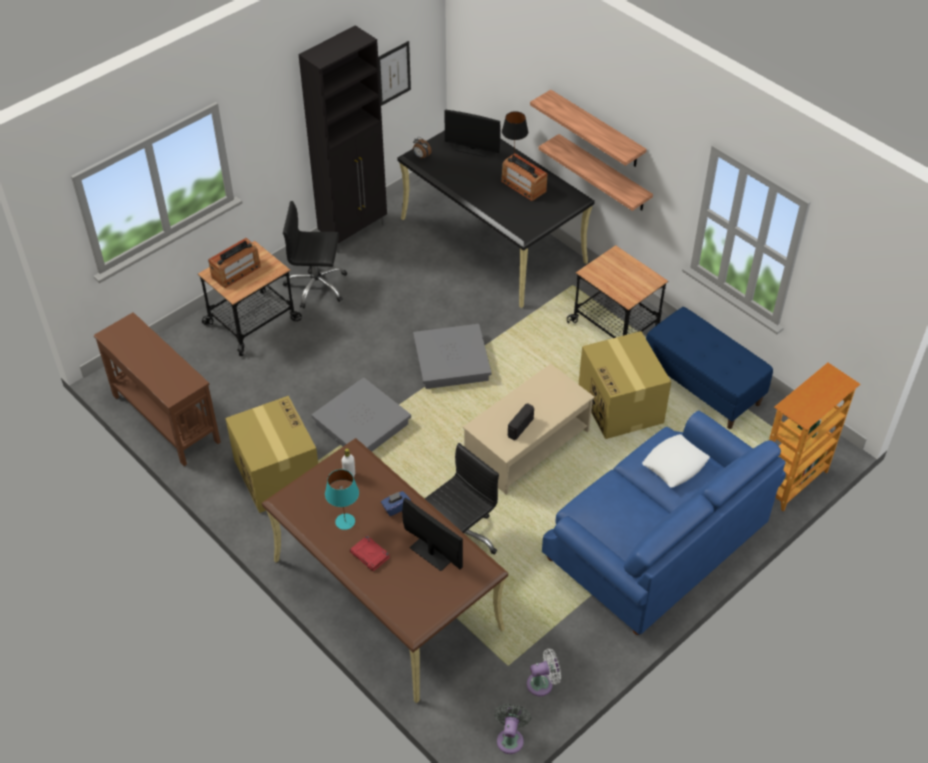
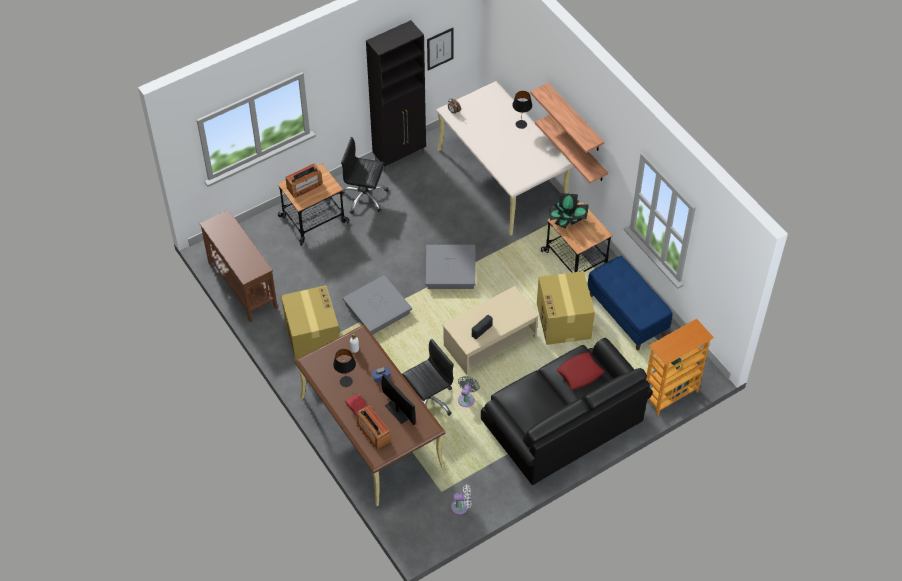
camera: 10 degrees right, 5 degrees up
(345, 521) = (346, 381): turquoise table lamp -> black table lamp
(472, 149) = (493, 110): monitor -> none
(493, 240) = (502, 177): black desk -> beige desk
(510, 738) = (432, 538): grey fan -> grey fan (467, 398)
(523, 186) = (523, 146): radio -> radio (373, 432)
(604, 270) = (567, 220): none -> potted plant
(655, 543) = (561, 425): blue sofa -> black sofa
(675, 464) = (579, 373): white pillow -> red pillow

